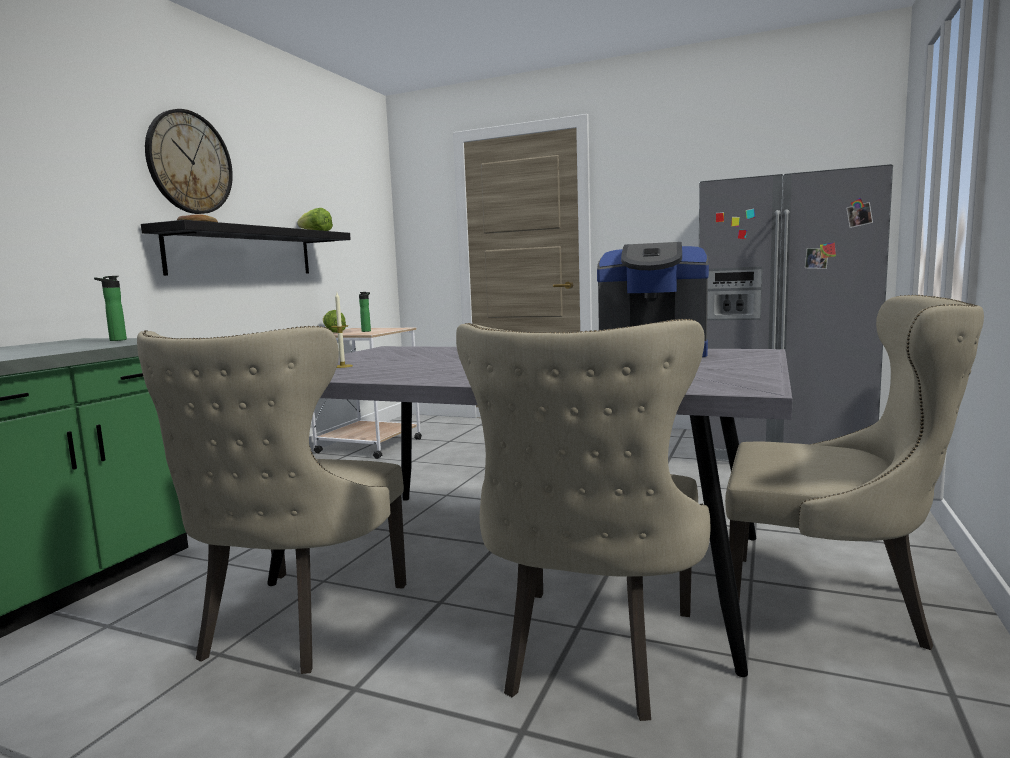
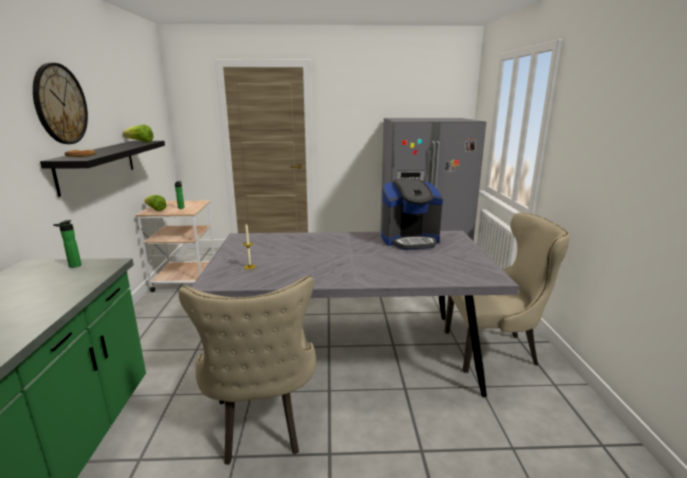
camera: 25 degrees left, 10 degrees up
(592, 653) = (421, 401): beige chair -> none

